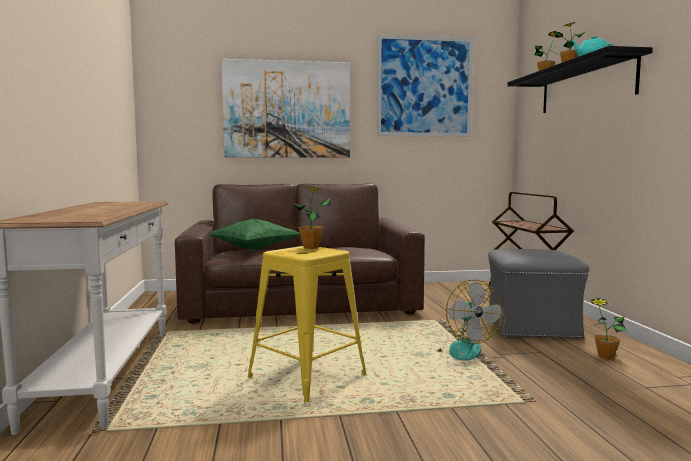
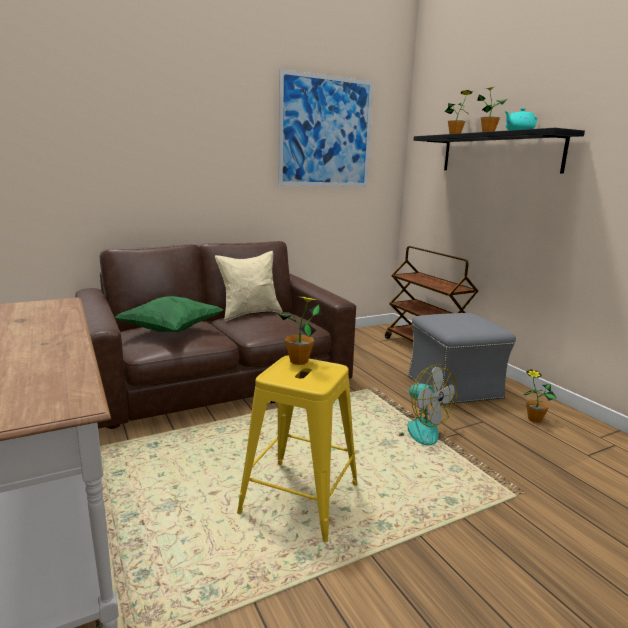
camera: 20 degrees left, 10 degrees up
(287, 110) = (179, 154): picture -> none
(335, 247) = (250, 314): none -> beige pillow

